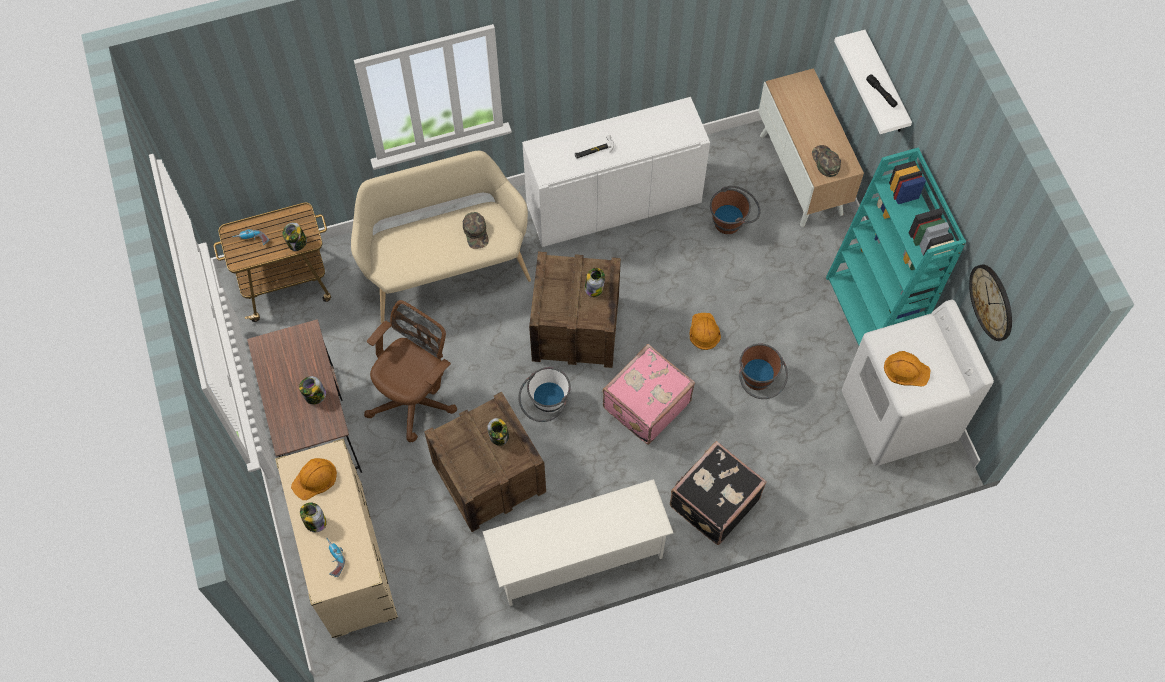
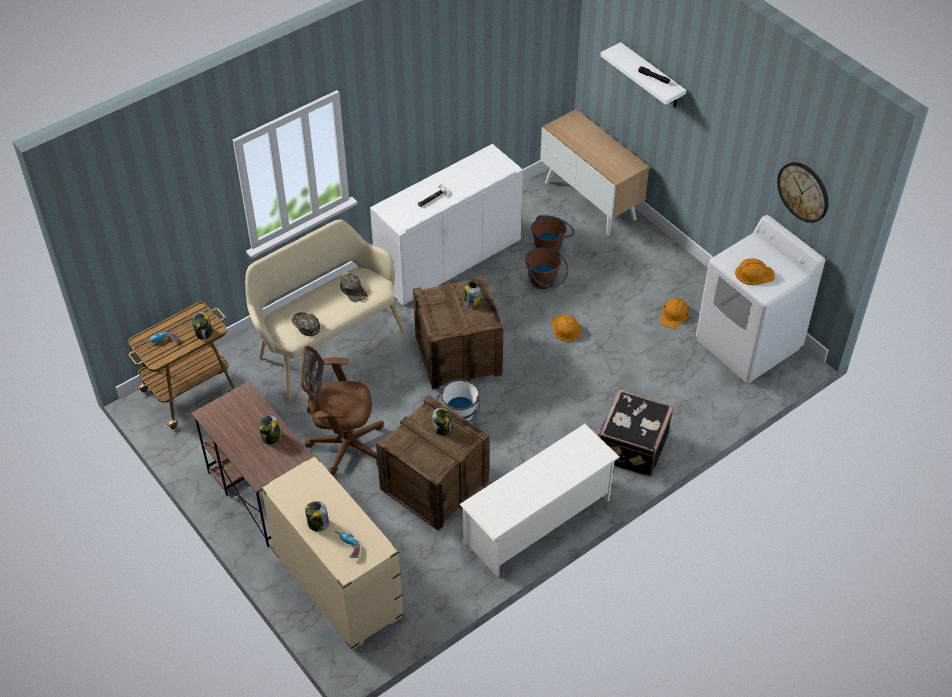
camera: 20 degrees left, 15 degrees down
(315, 479) = (303, 492): orange hard hat -> orange hard hat (674, 314)
(416, 399) = (344, 445): brown office chair -> brown office chair turned 105 degrees counterclockwise
(645, 404) = (541, 393): pink suitcase -> none
(759, 383) = (627, 352): brown bucket -> brown bucket (545, 284)
(825, 161) = (616, 166): green cap -> green cap (305, 325)
(871, 313) = (691, 279): turquoise bookcase -> none

